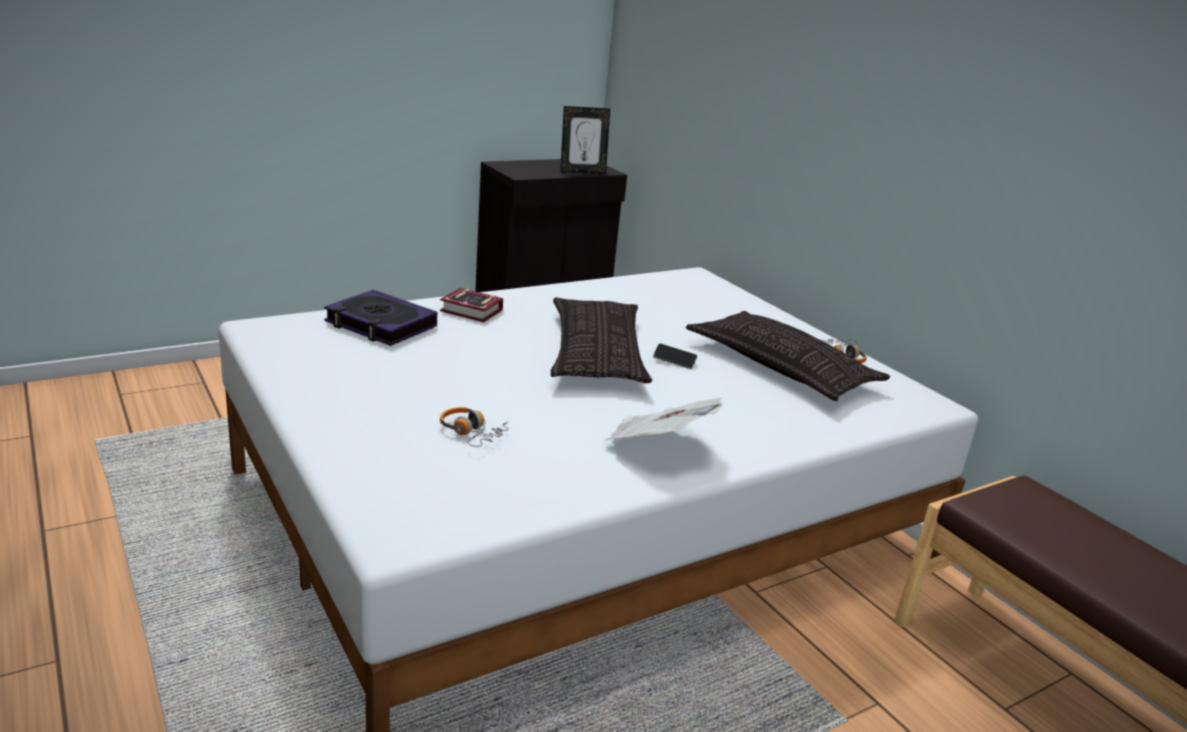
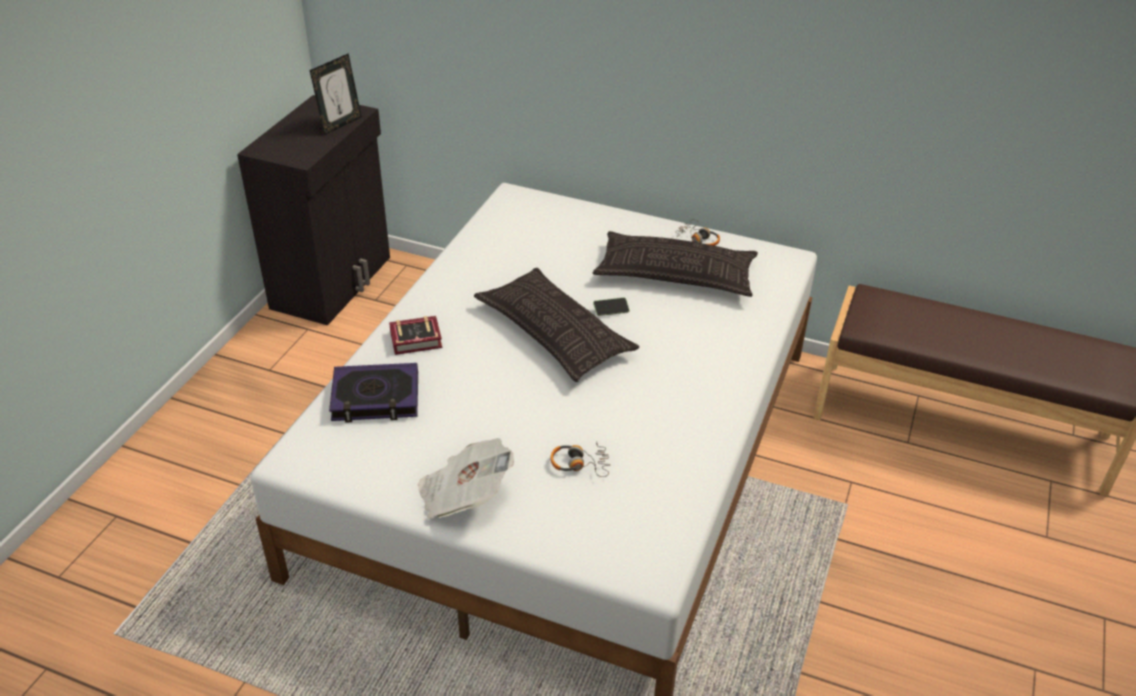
camera: 35 degrees left, 15 degrees up
(658, 445) = (691, 400): newspaper -> newspaper (464, 496)

